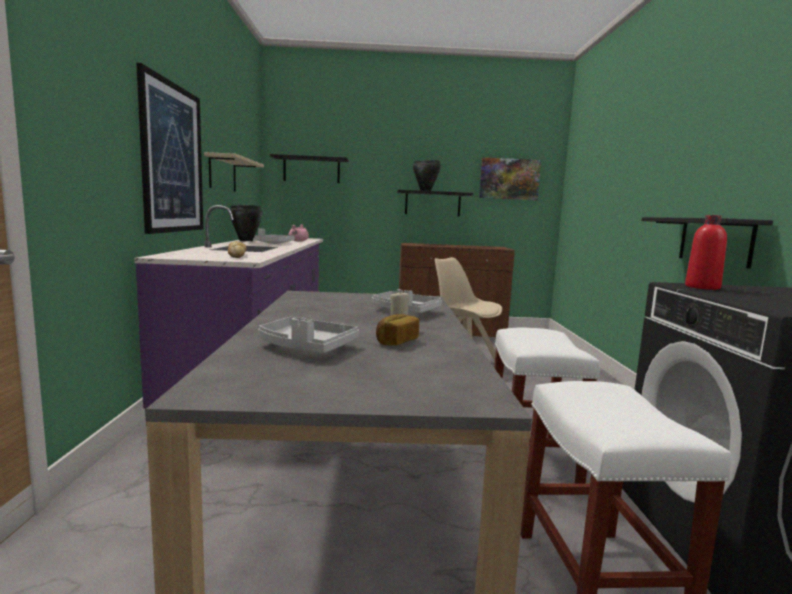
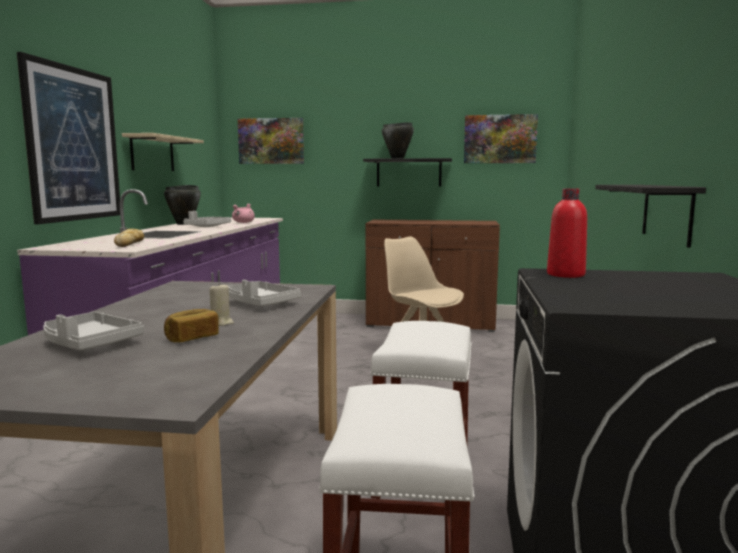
camera: 10 degrees right, 0 degrees up
(311, 170) = (271, 141): black shelf -> picture

